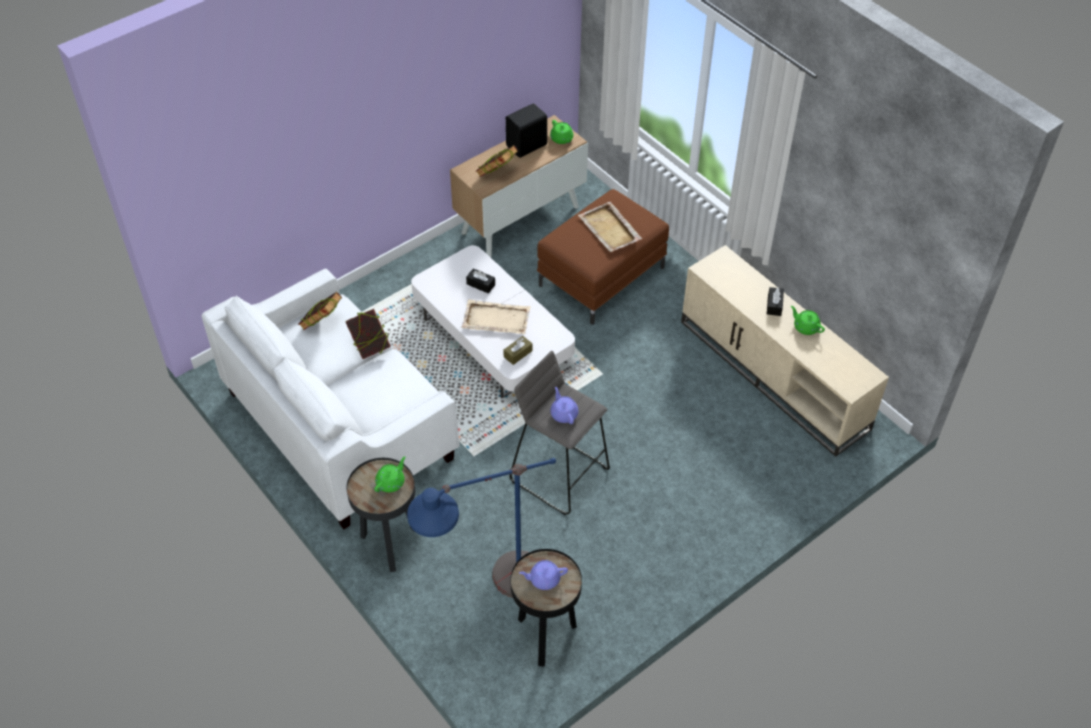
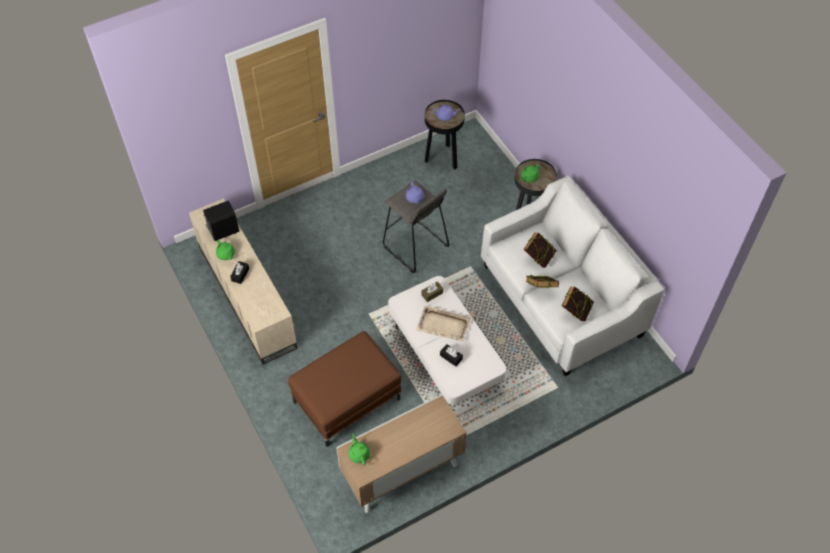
camera: 170 degrees left, 5 degrees up
(489, 596) = (471, 182): blue floor lamp -> none
(497, 175) = (425, 419): book -> book (538, 258)
(527, 146) = (392, 449): black speaker -> black speaker (223, 230)
(610, 229) = (339, 372): beige tray -> none

